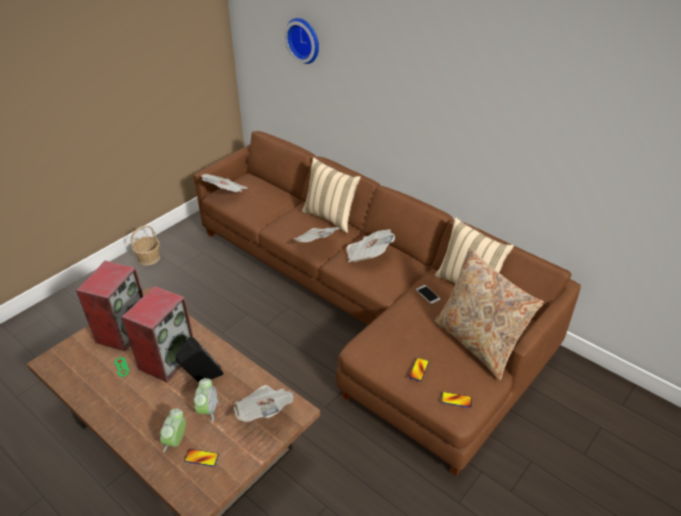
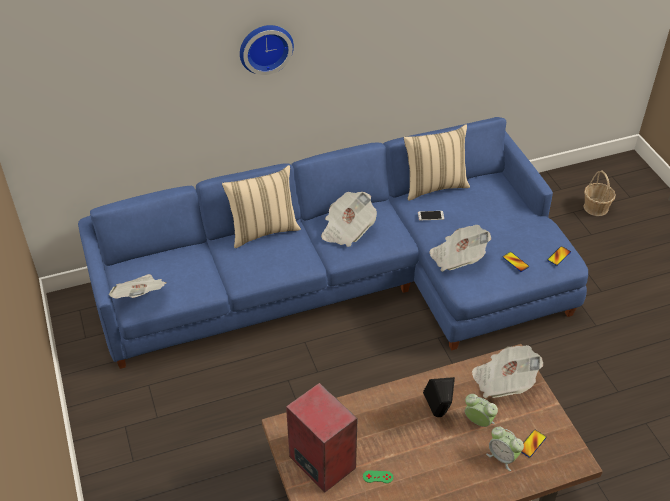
camera: 60 degrees left, 5 degrees up
(149, 258) = (112, 442): basket -> basket (596, 207)
(167, 358) = (390, 434): speaker -> none
(304, 40) = (133, 67): wall clock -> wall clock (265, 47)
(316, 243) = (300, 258): newspaper -> newspaper (457, 258)
(370, 306) = (351, 280): brown sofa -> blue sofa
(478, 343) = (507, 214): beige pillow -> none

